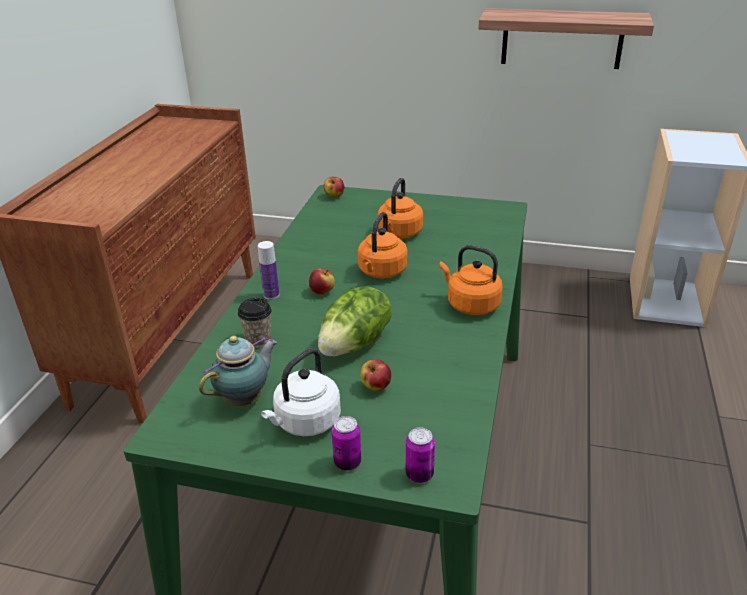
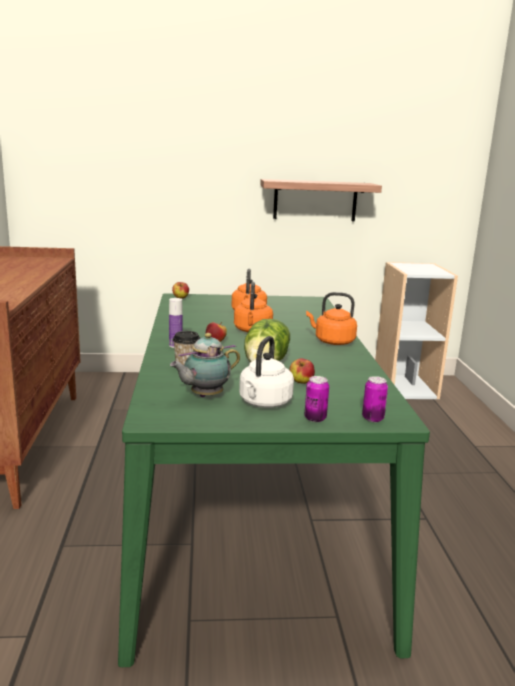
camera: 20 degrees left, 15 degrees down
(245, 399) = (204, 396): teapot -> teapot turned 150 degrees counterclockwise

